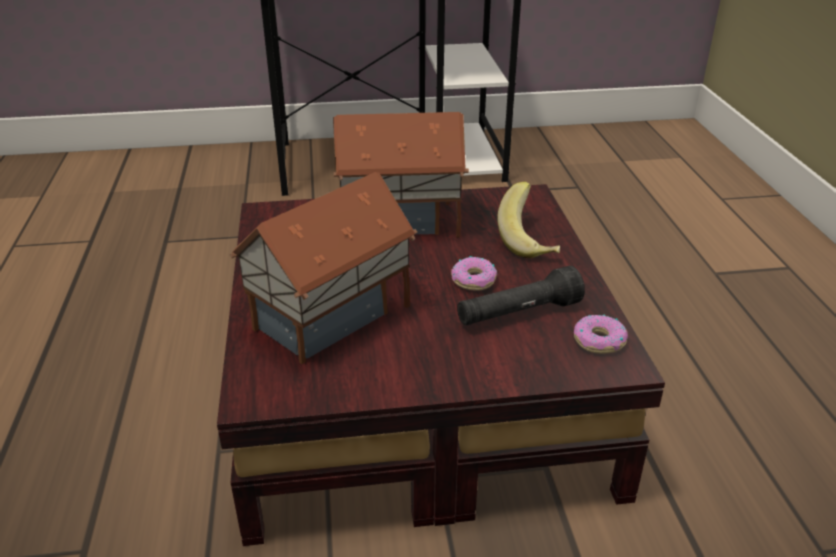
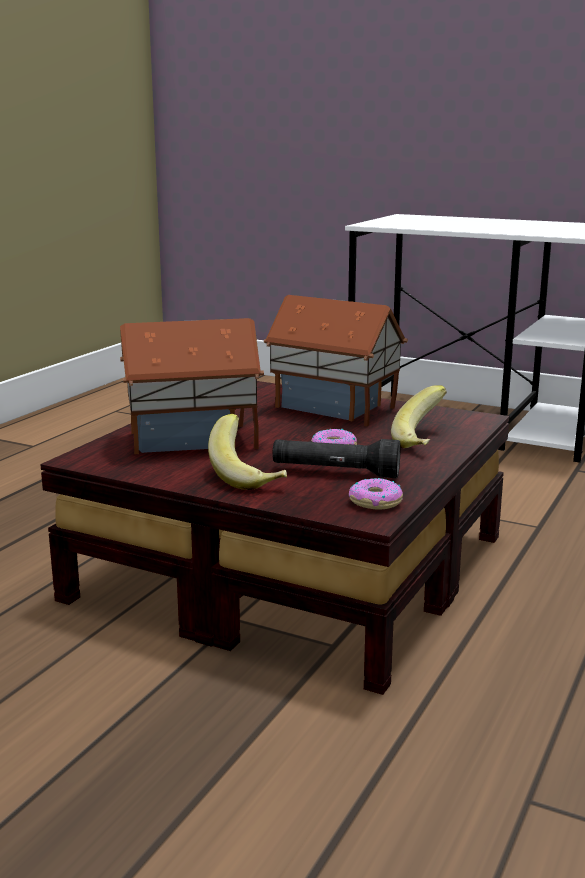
camera: 35 degrees right, 15 degrees down
(456, 352) = (249, 477): none -> banana

